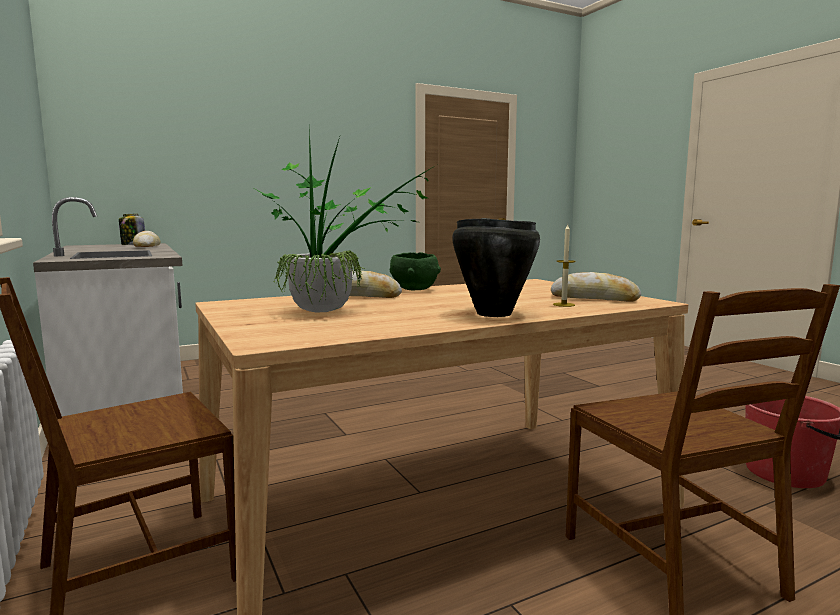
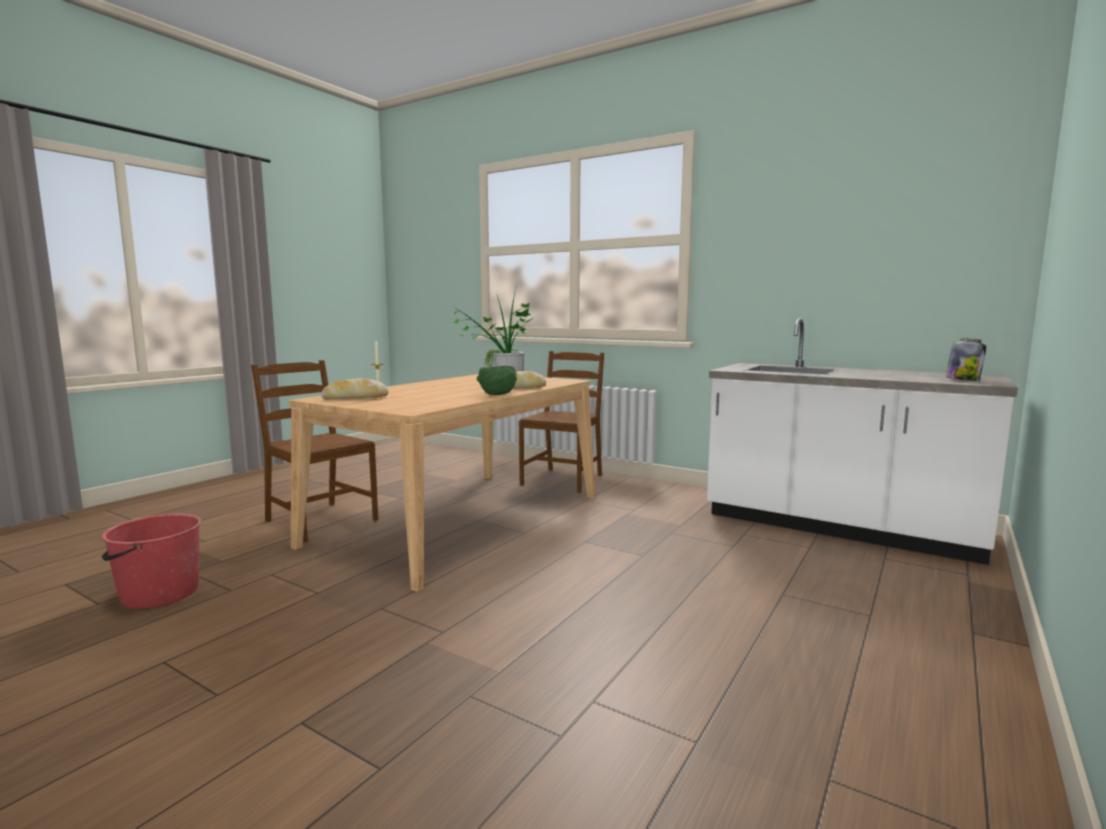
camera: 150 degrees right, 0 degrees up
(147, 246) = (907, 378): bread -> none
(493, 314) = (417, 386): black cooking pot -> none

